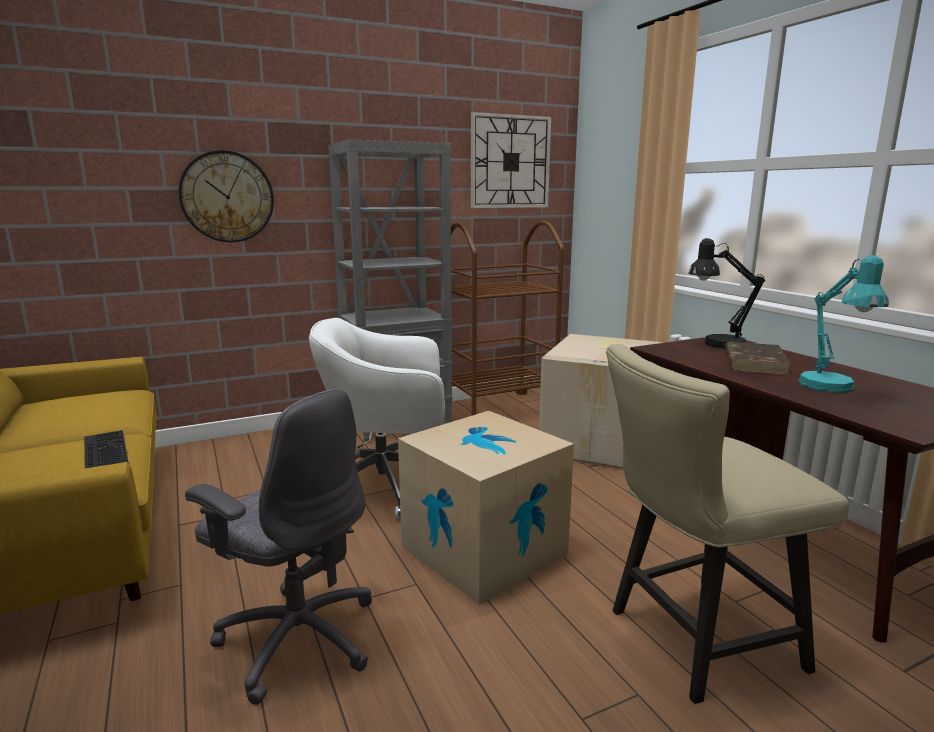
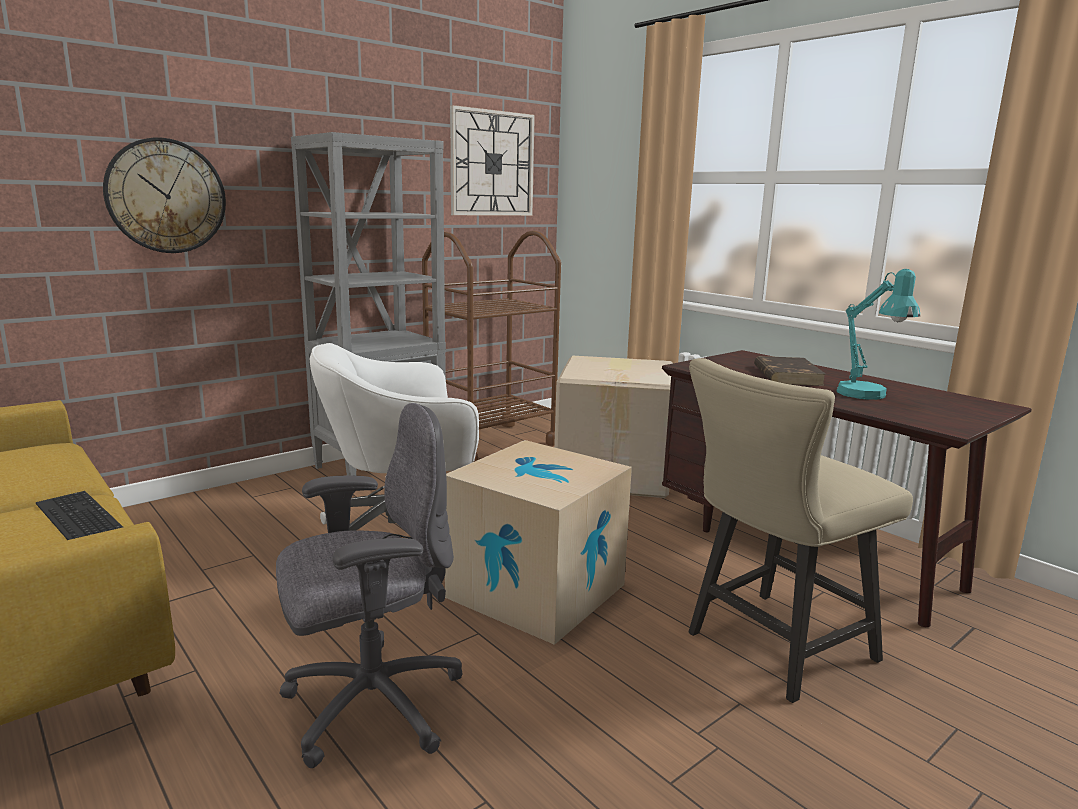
camera: 15 degrees left, 0 degrees up
(298, 637) = (370, 704): grey office chair -> grey office chair turned 45 degrees counterclockwise
(716, 344) = (741, 359): black table lamp -> none

